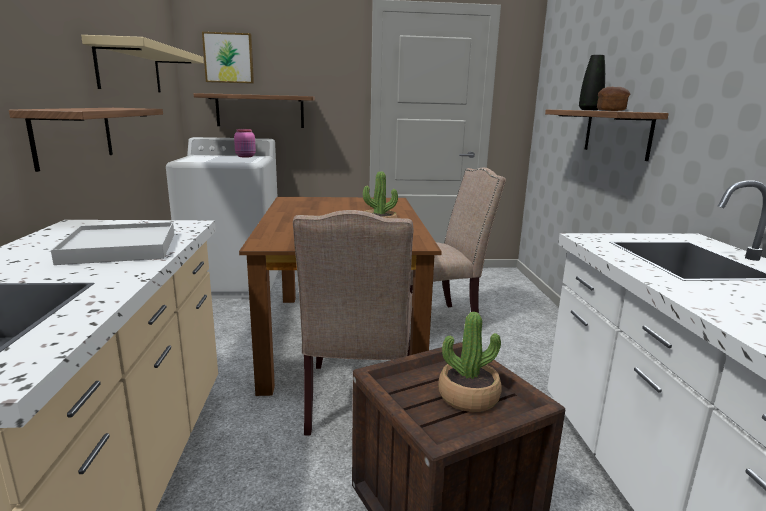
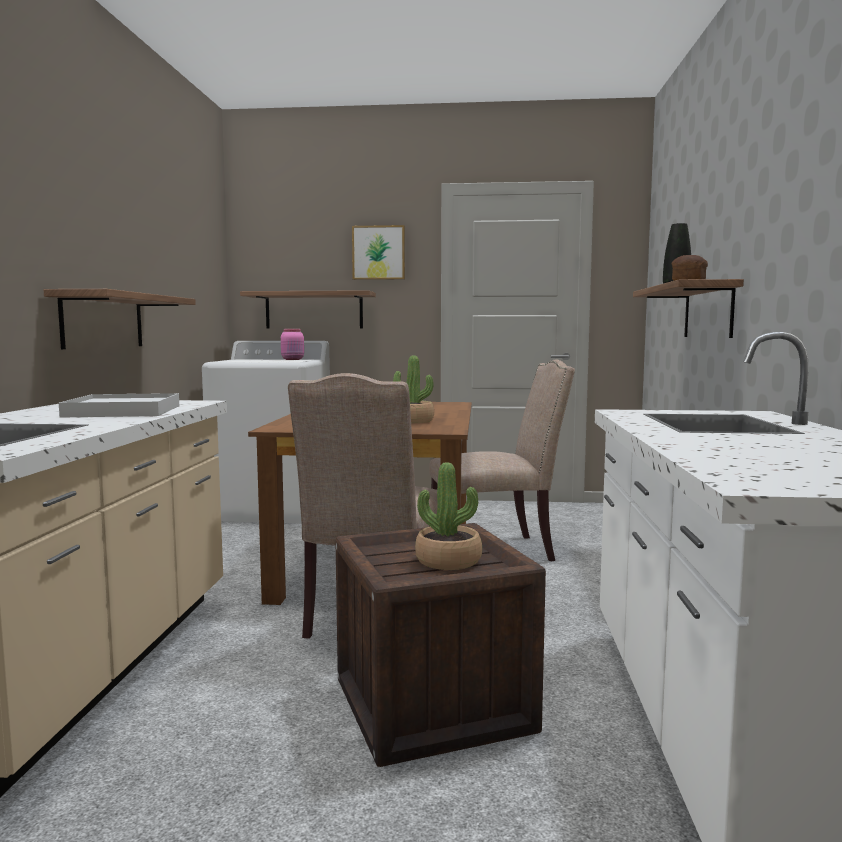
camera: 10 degrees right, 10 degrees down
(130, 69) = (170, 263): beige shelf -> none
(229, 58) = (282, 254): picture -> picture (379, 253)

